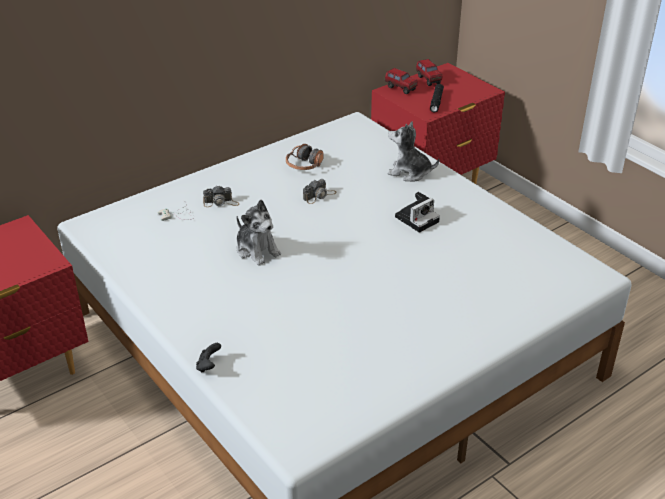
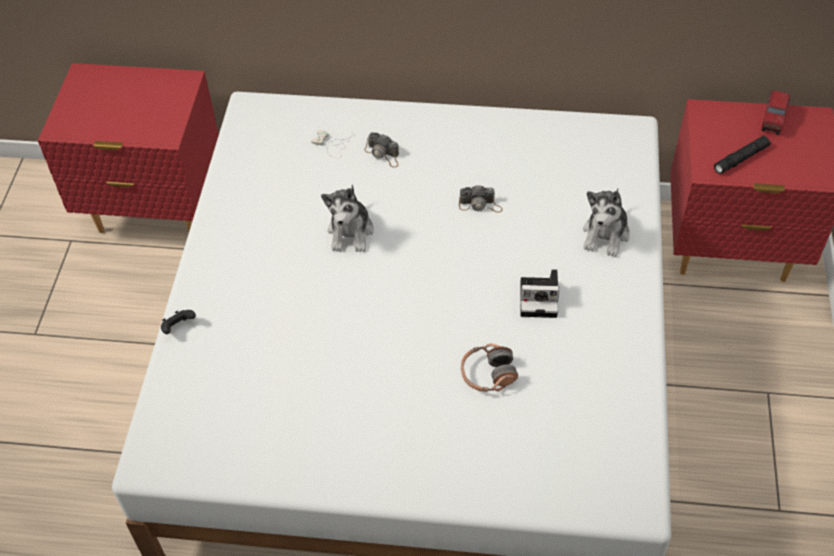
camera: 45 degrees right, 15 degrees up
(304, 165) = (511, 157): headphones -> headphones (488, 374)
(400, 88) = (723, 115): toy truck -> none
(409, 172) = (606, 235): plush toy -> plush toy turned 135 degrees counterclockwise

